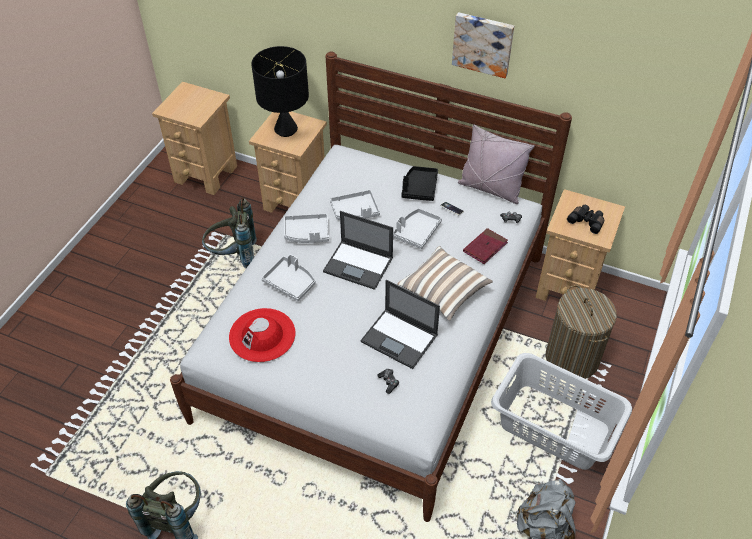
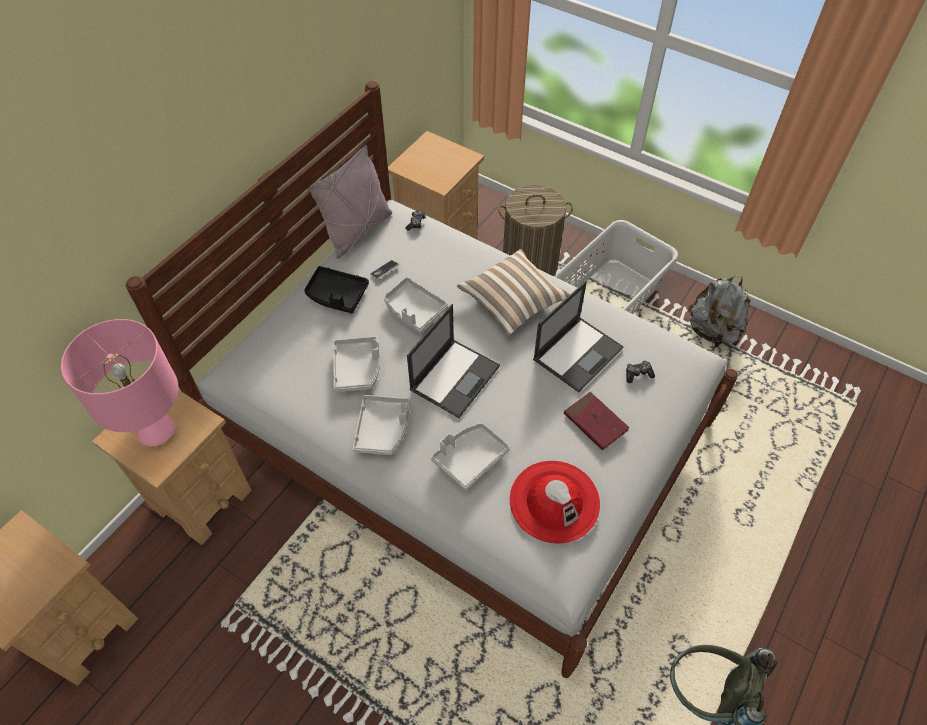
camera: 80 degrees left, 5 degrees up
(233, 256) = (281, 596): grey backpack -> none
(286, 131) = (158, 432): black table lamp -> pink table lamp
(483, 43) = (271, 85): picture -> none
(485, 247) = (454, 253): red book -> red book (595, 422)
(586, 221) = (440, 162): black binoculars -> none

